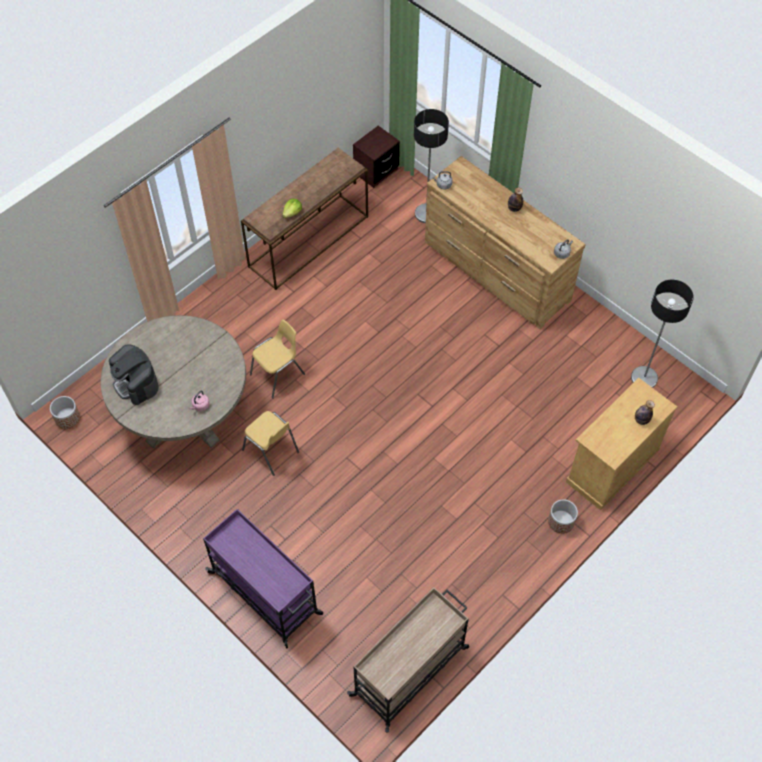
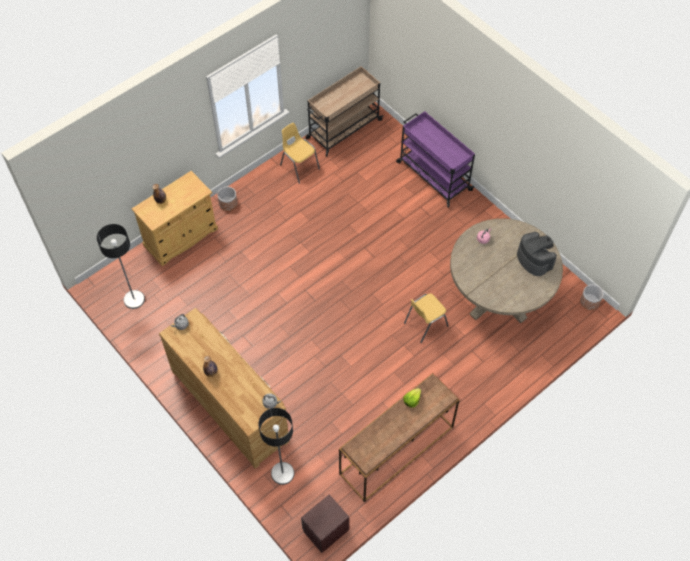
camera: 175 degrees left, 0 degrees up
(271, 451) = (430, 265): yellow chair -> yellow chair (299, 167)

